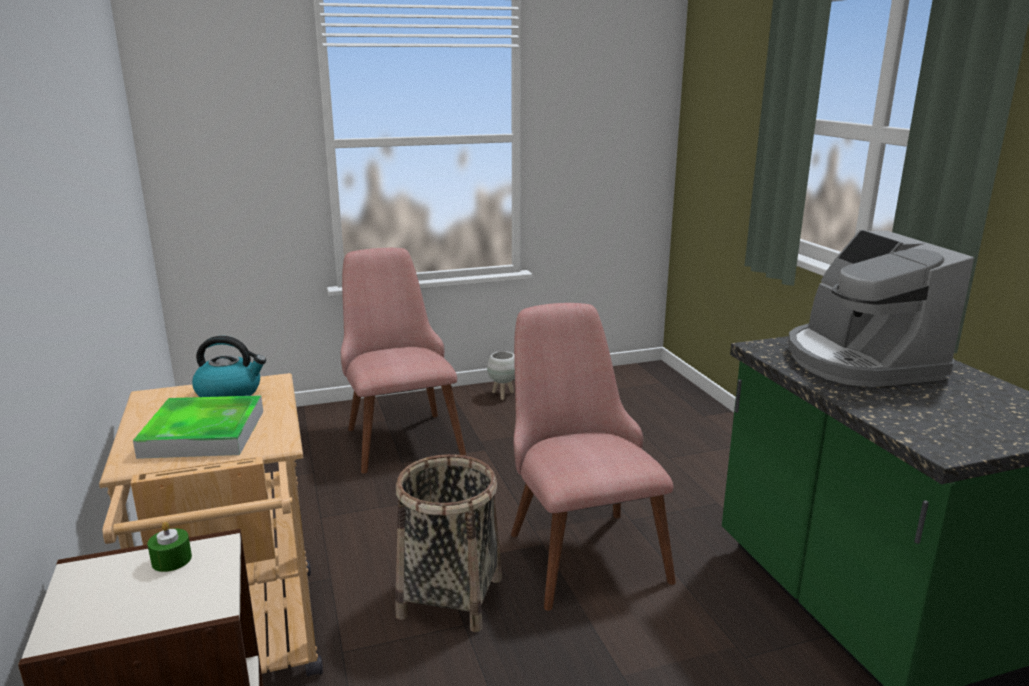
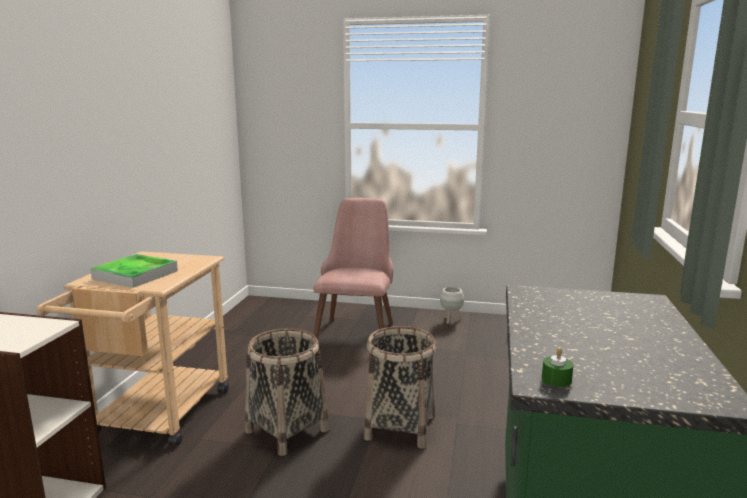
camera: 30 degrees right, 5 degrees down
(171, 560) = (35, 323): green candle -> green candle (556, 380)
(230, 393) = (178, 260): kettle -> none
(578, 544) = (400, 427): pink chair -> basket
(859, 361) = (592, 315): coffee machine -> none

